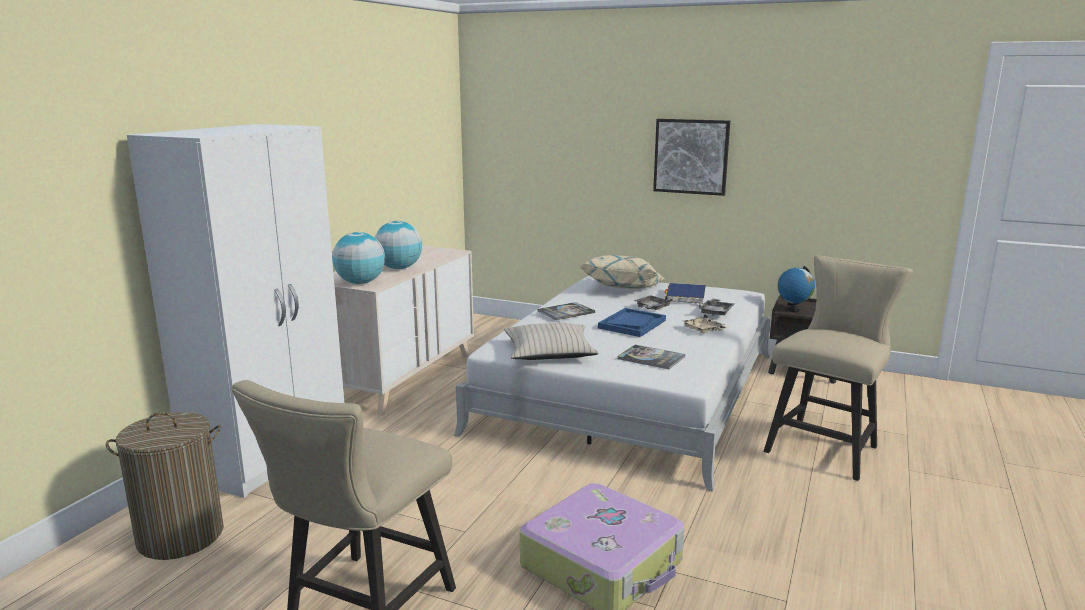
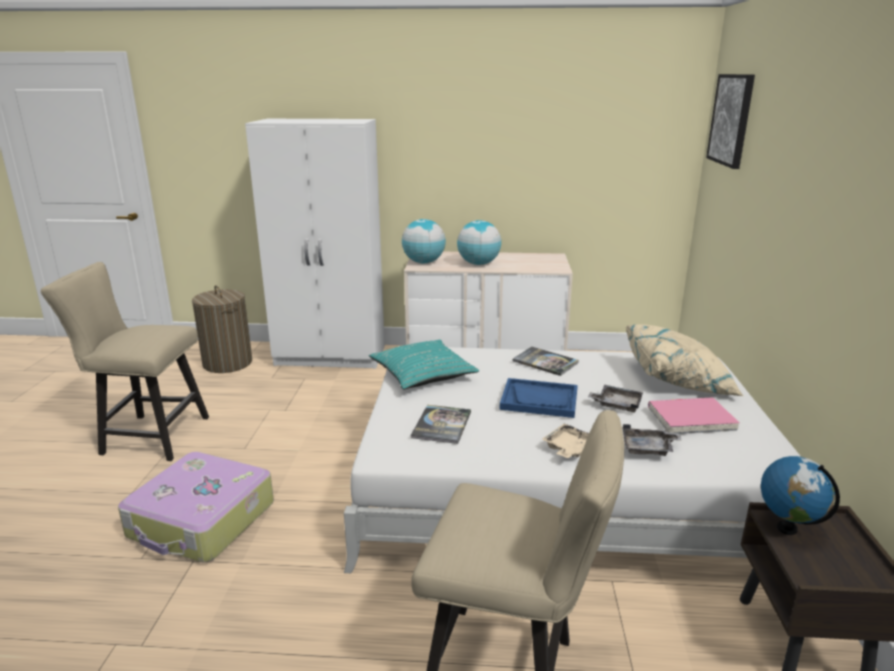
camera: 70 degrees right, 5 degrees up
(549, 352) = (422, 374): beige pillow -> turquoise pillow
(685, 296) = (691, 419): blue book -> pink book
(691, 156) = (828, 227): picture -> picture (731, 119)

